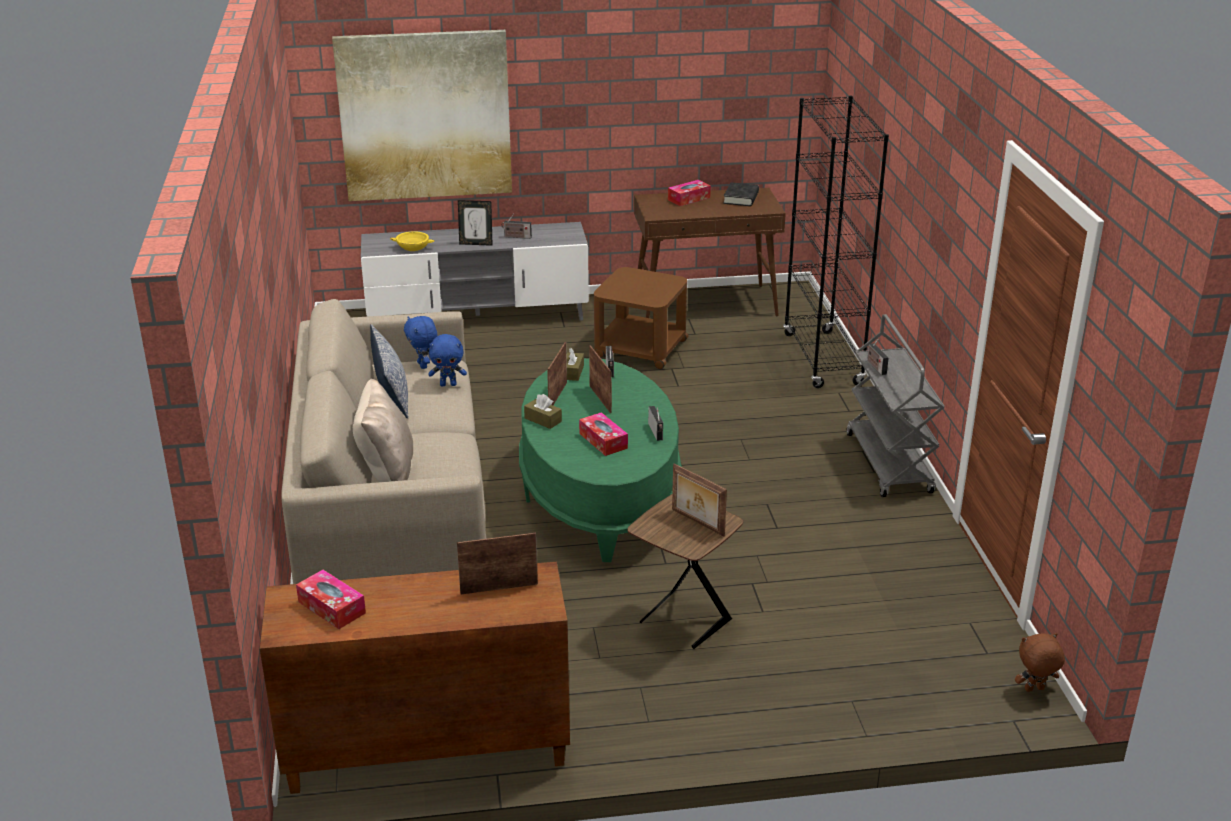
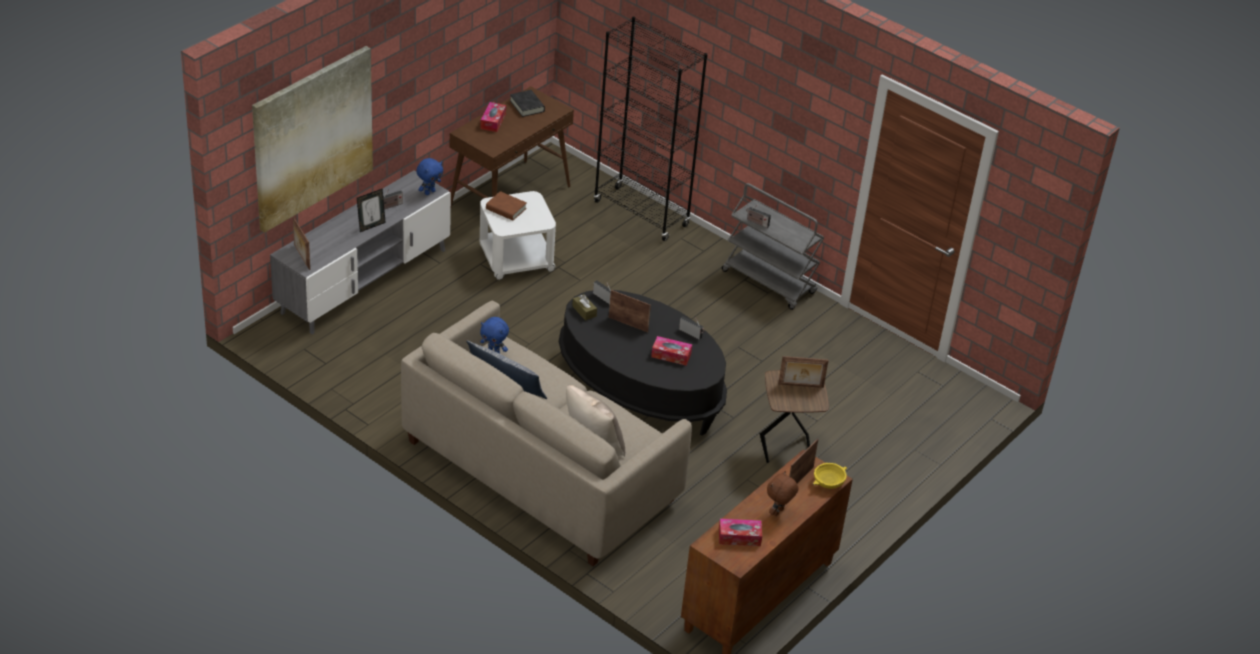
camera: 45 degrees left, 10 degrees up
(413, 247) = (331, 251): yellow bowl -> yellow bowl (828, 481)
(448, 384) = (531, 360): blue plush toy -> blue plush toy (429, 192)
(543, 420) = (617, 357): brown tissue box -> none
(557, 396) = (600, 335): picture frame -> picture frame (301, 257)
(599, 494) = (639, 390): green coffee table -> black coffee table
(634, 280) = (506, 209): none -> brown book
(640, 348) = (515, 258): brown side table -> white side table
(1034, 690) = (983, 395): brown plush toy -> brown plush toy (778, 512)

